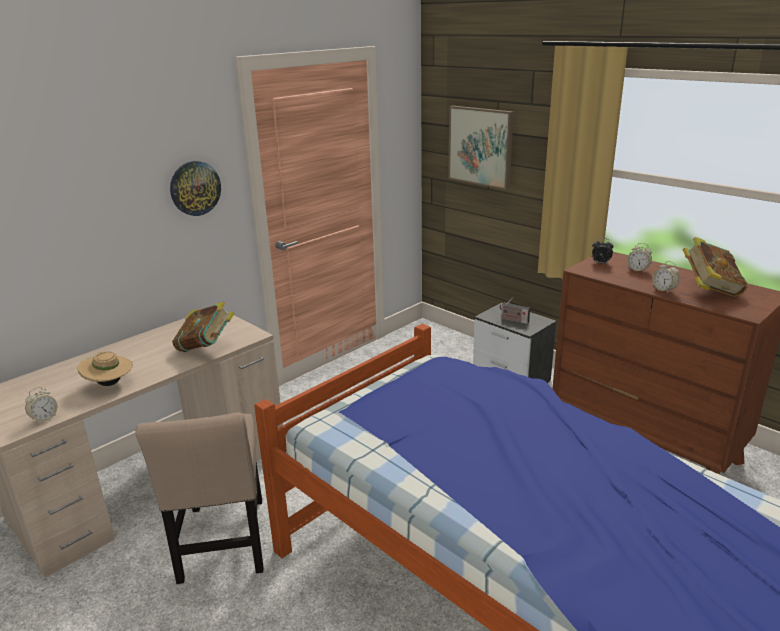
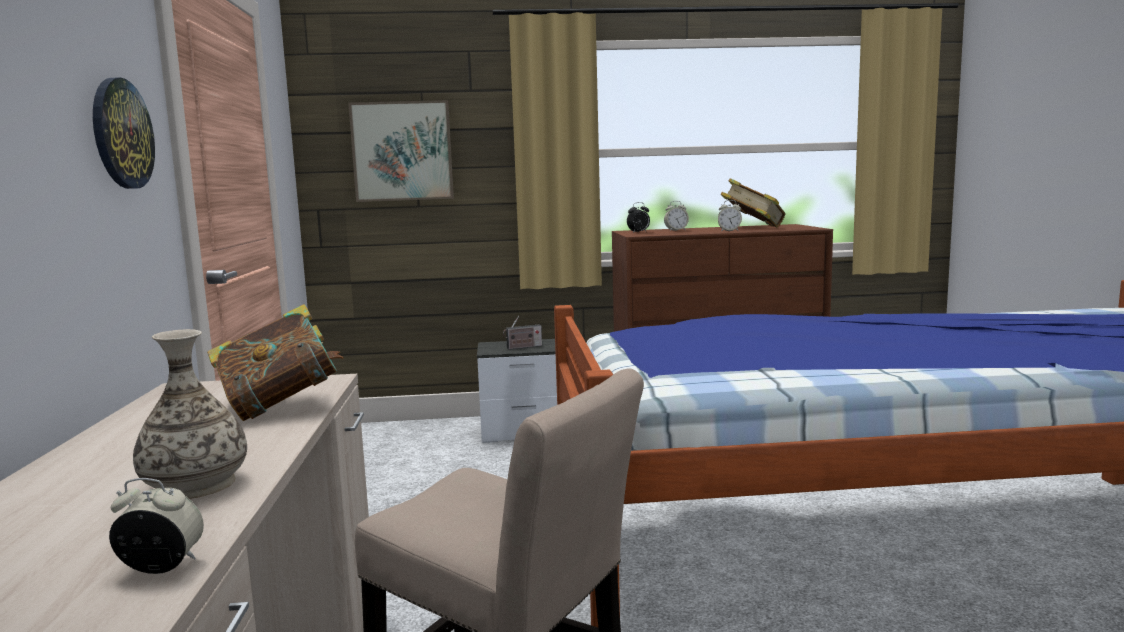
camera: 50 degrees left, 15 degrees down
(44, 418) = (162, 567): alarm clock -> alarm clock turned 75 degrees counterclockwise
(109, 384) = (196, 485): beige hat -> vase

